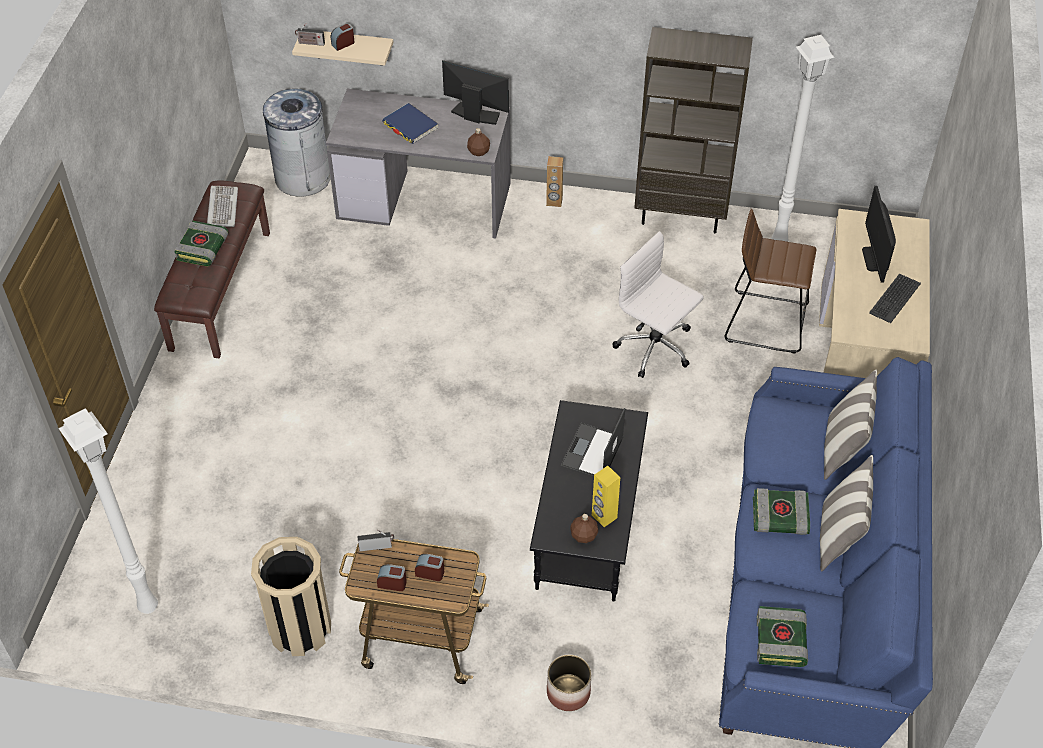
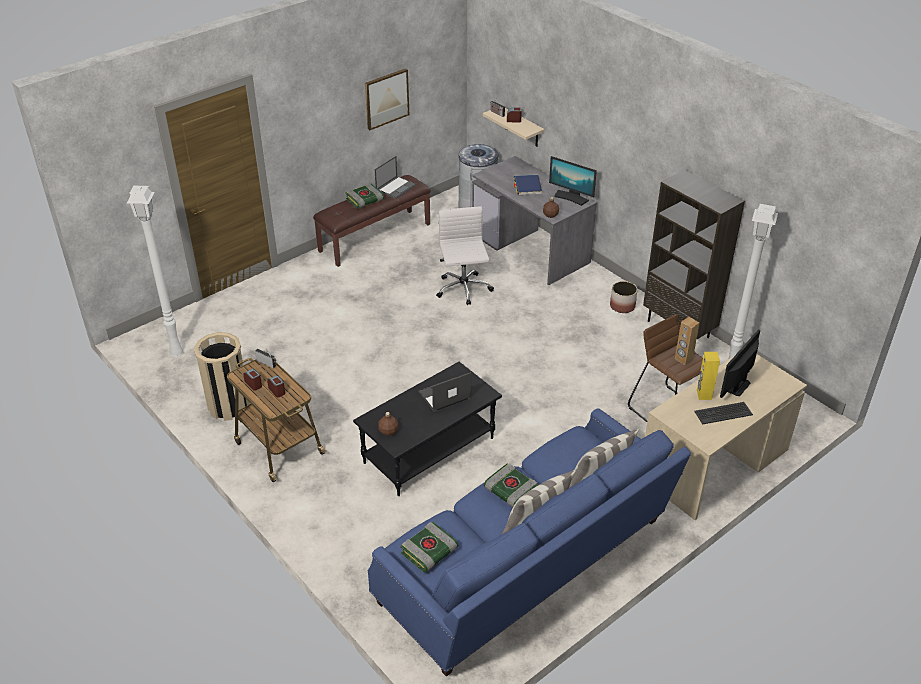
camera: 40 degrees right, 10 degrees down
(171, 93) = (386, 98): none -> picture
(222, 208) = (396, 187): keyboard -> laptop
(475, 115) = (571, 197): monitor -> monitor turned 150 degrees clockwise
(554, 202) = (606, 284): brown speaker -> brown speaker (683, 359)
(568, 692) = (320, 523): planter -> planter (622, 306)
(604, 516) = (411, 429): yellow speaker -> yellow speaker (703, 394)
(655, 348) = (578, 387): white office chair -> white office chair (463, 289)

